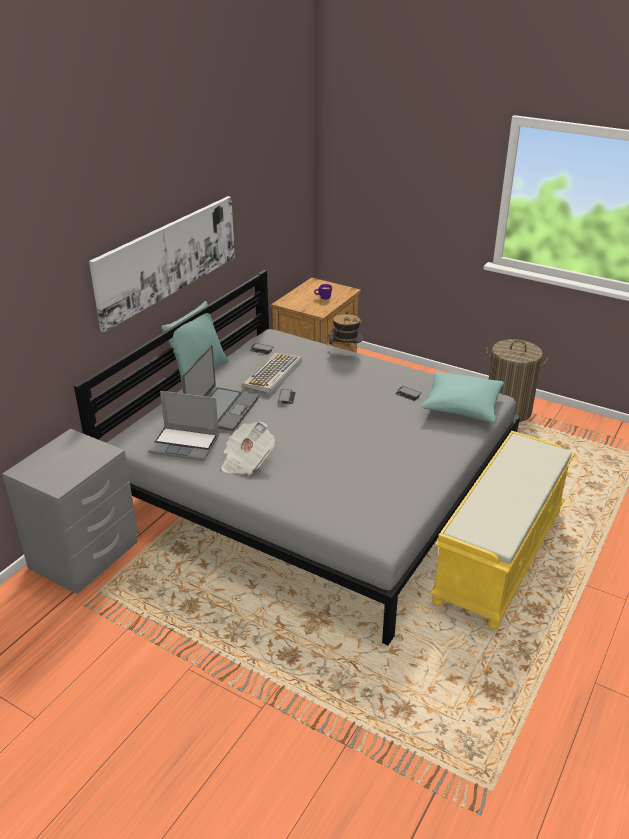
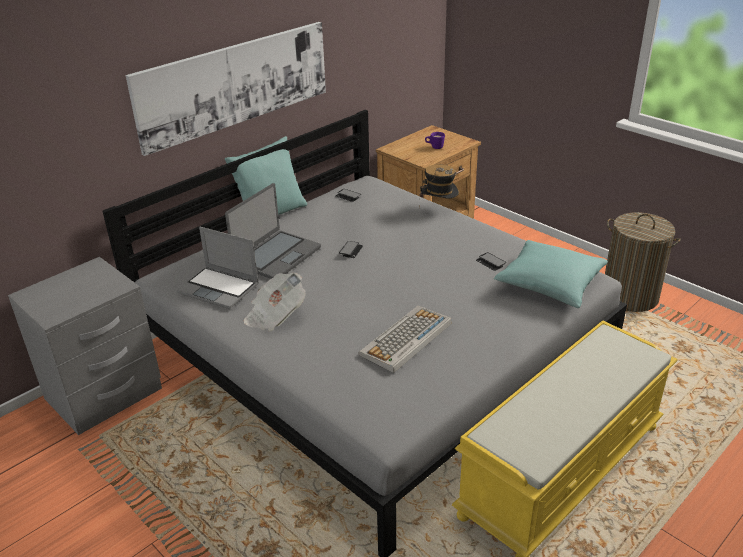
camera: 15 degrees right, 0 degrees up
(273, 374) = (347, 223): keyboard -> keyboard (406, 339)

